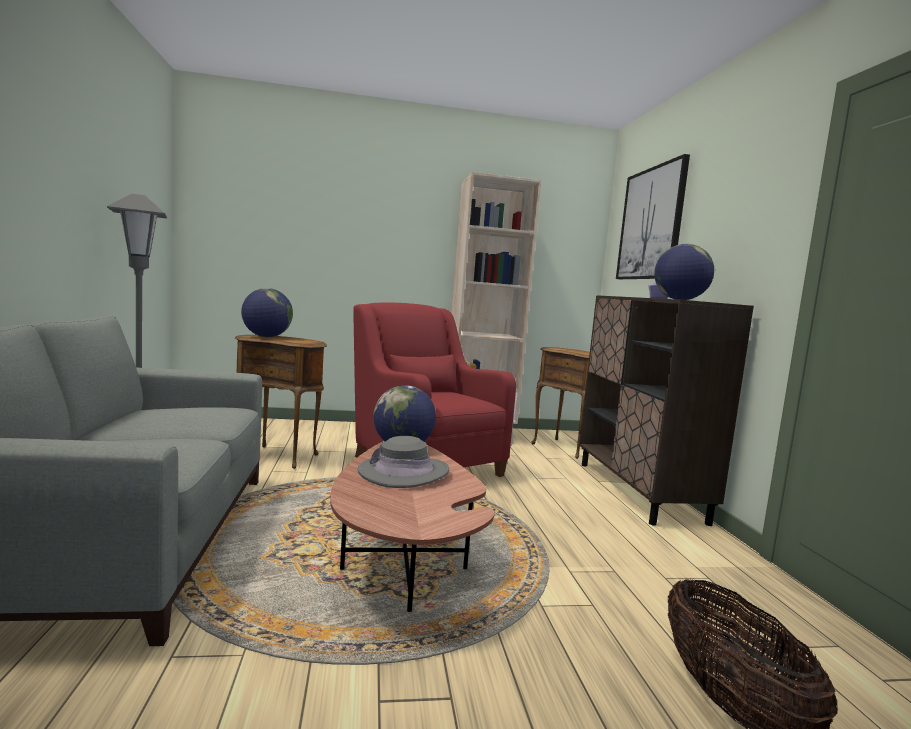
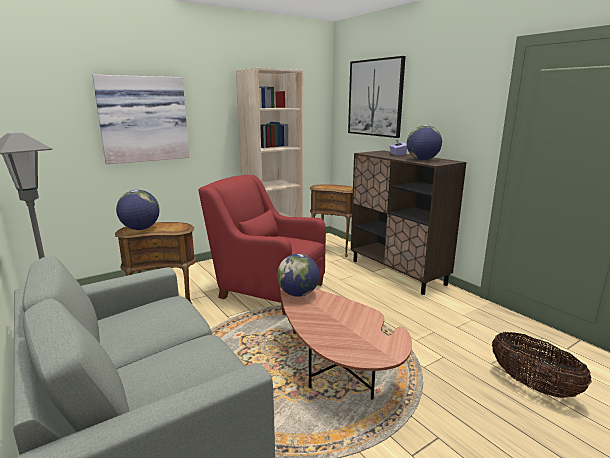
camera: 25 degrees left, 10 degrees up
(337, 231) = (143, 119): none -> picture
(403, 472) = (327, 316): grey hat -> none

